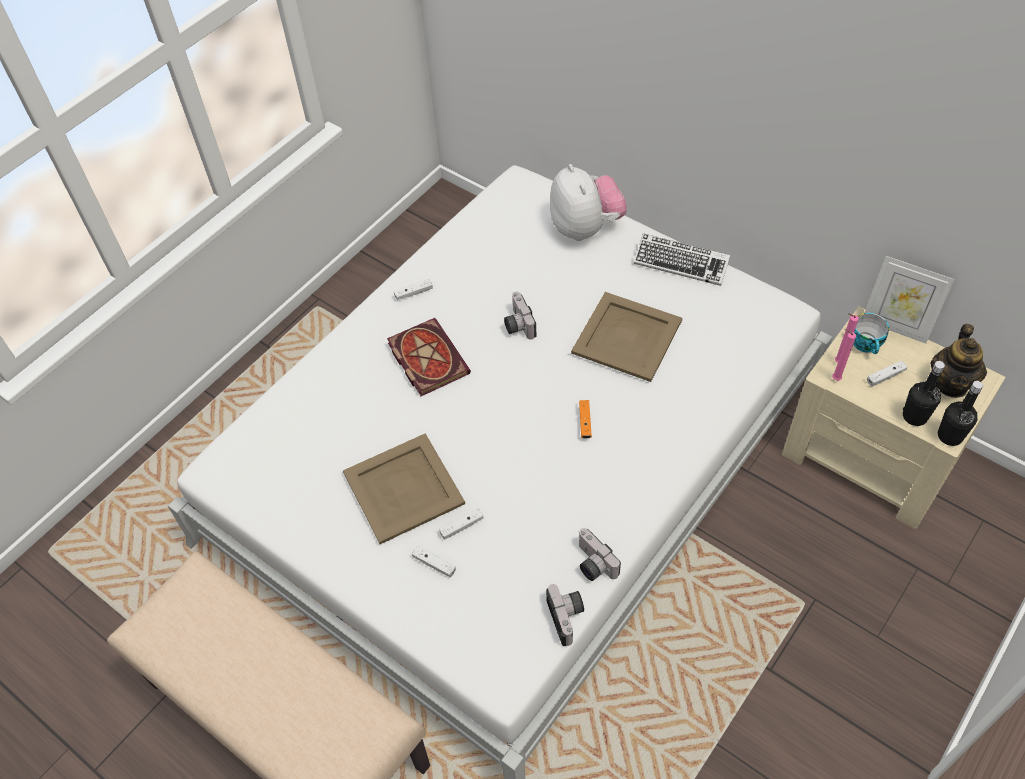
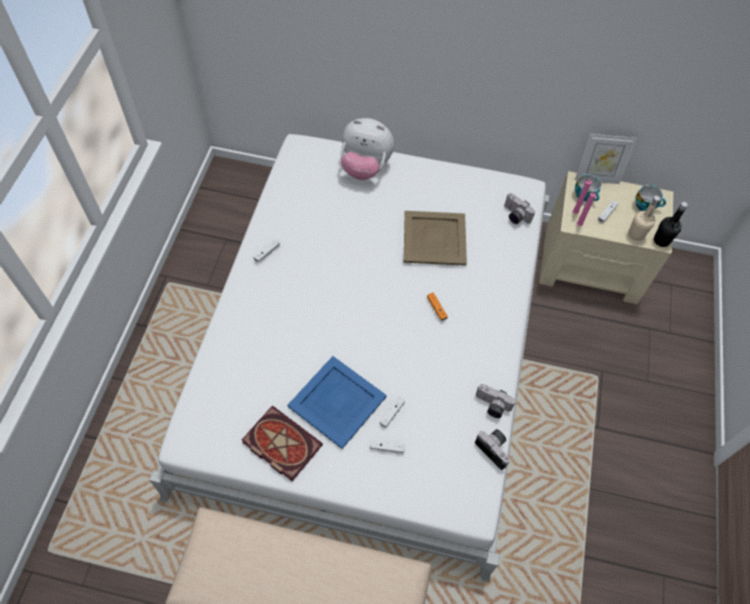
camera: 30 degrees left, 5 degrees up
(402, 488) = (336, 401): beige tray -> blue tray
(426, 358) = (302, 299): book -> book (279, 444)
(517, 324) = (355, 253): camera -> camera (514, 216)
(585, 228) = (365, 167): plush toy -> plush toy turned 150 degrees clockwise
(681, 263) = (443, 174): keyboard -> none
(914, 416) = (636, 234): black bottle -> beige bottle
(951, 383) = (645, 205): teapot -> cup

